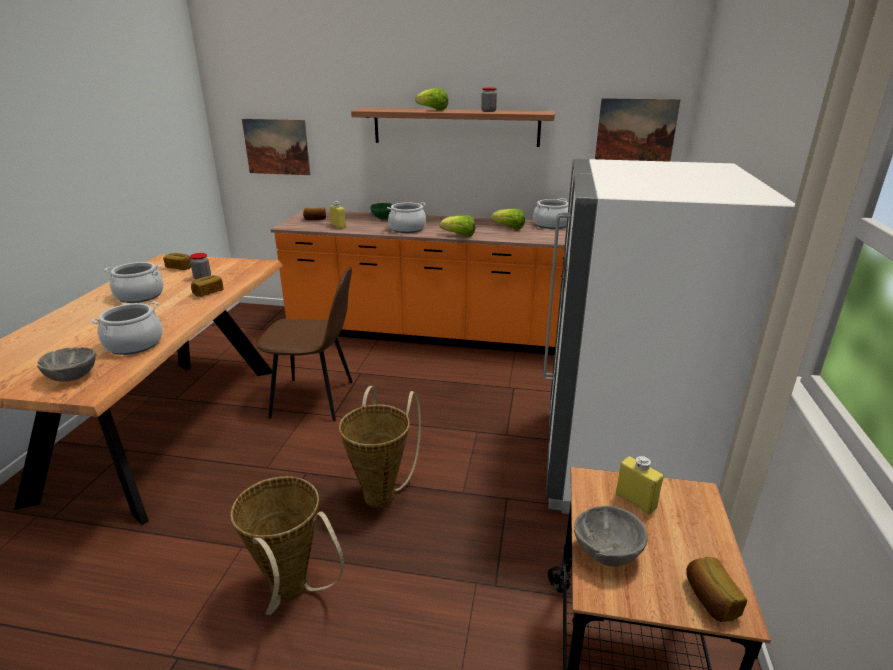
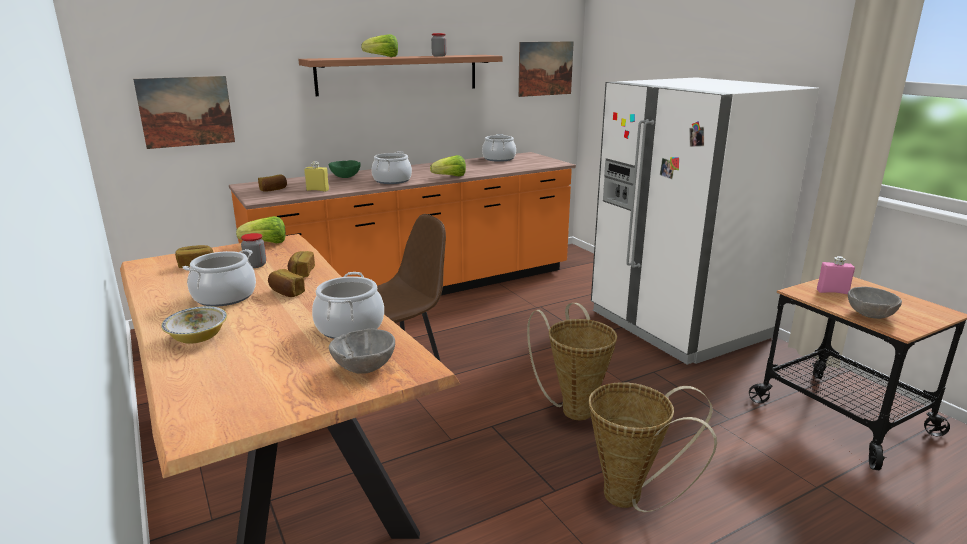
camera: 40 degrees left, 5 degrees down
(69, 320) = (198, 338): none -> bowl
(509, 228) = (473, 165): lettuce -> lettuce (266, 243)
(635, 501) = (832, 292): yellow bottle -> pink bottle
(709, 599) = (931, 313): bread -> bread (286, 292)

